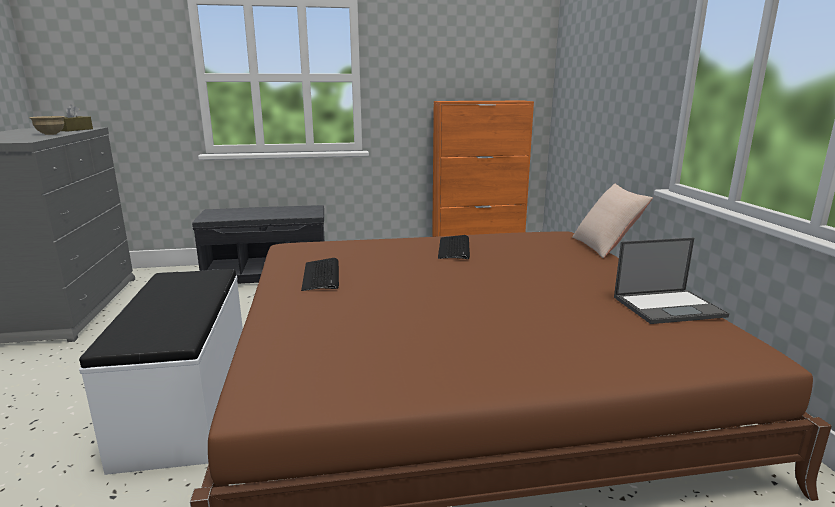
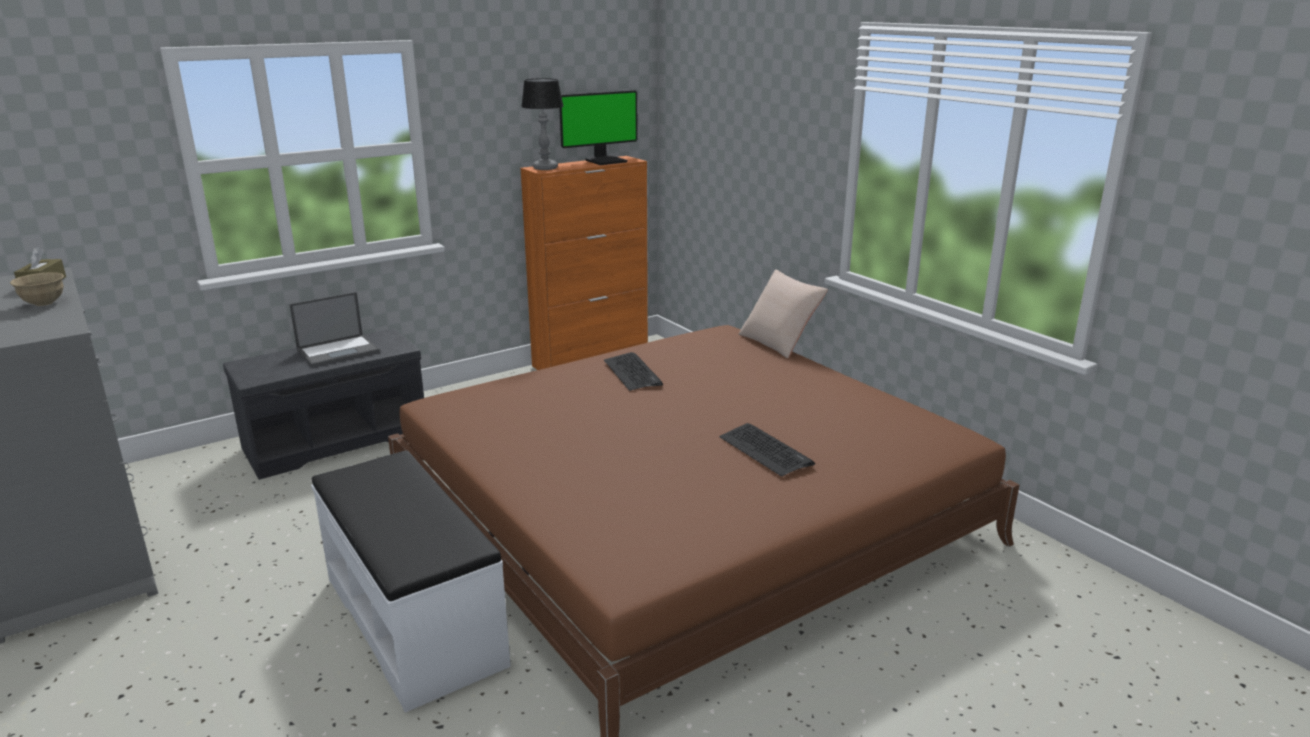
camera: 25 degrees left, 5 degrees up
(321, 275) = (523, 438): keyboard -> keyboard (765, 450)
(450, 101) = (546, 168): none -> table lamp
(501, 100) = (605, 161): none -> monitor
(669, 306) = (881, 407): laptop -> laptop (339, 351)

